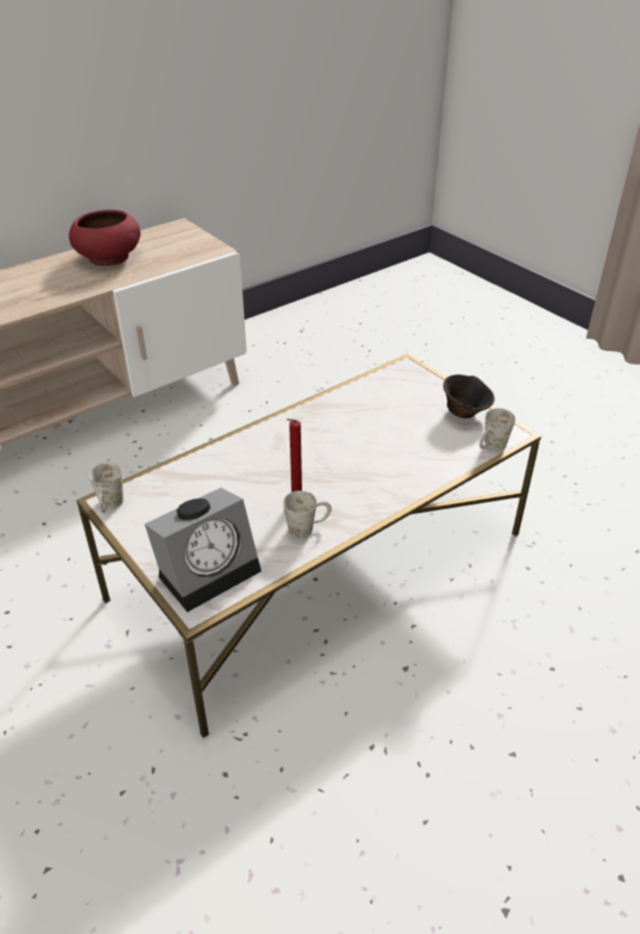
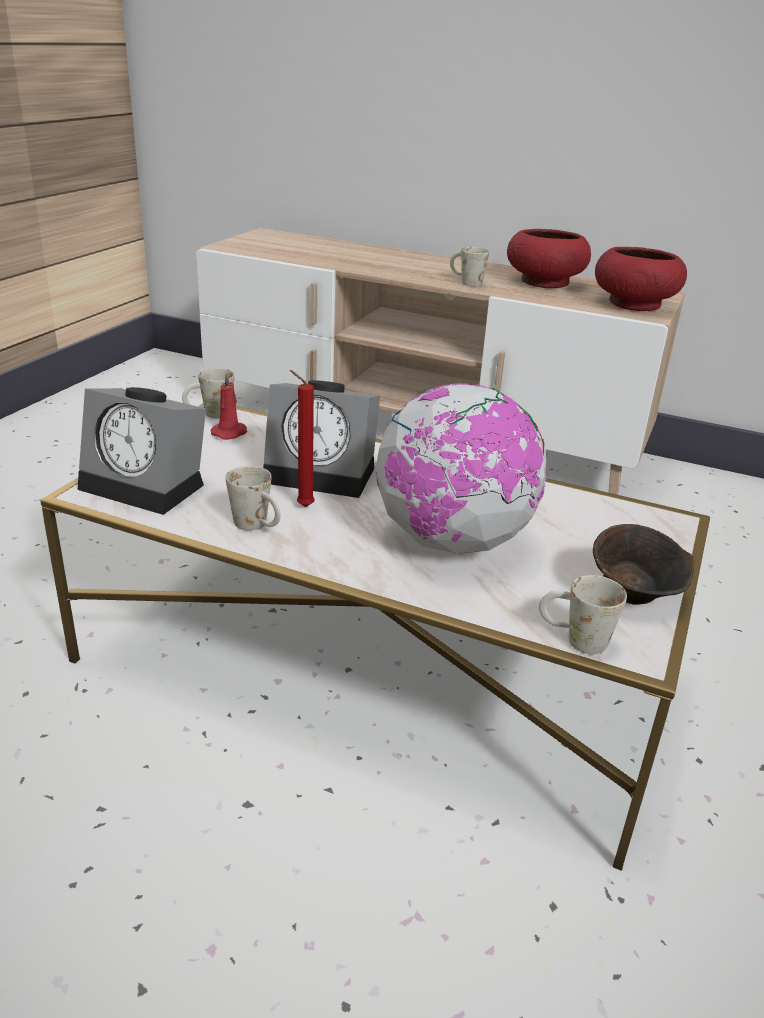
camera: 60 degrees right, 10 degrees down
(71, 288) = (465, 282): none -> white mug
(153, 503) = (230, 433): none -> red candle
(189, 245) = (633, 304): none -> red bowl
(256, 476) = (324, 473): none -> alarm clock
(378, 452) = (453, 541): none -> globe

